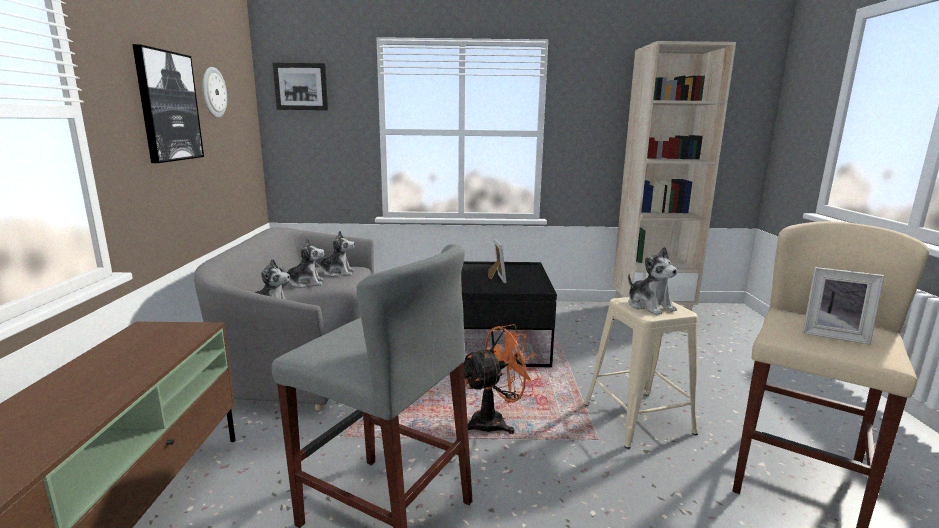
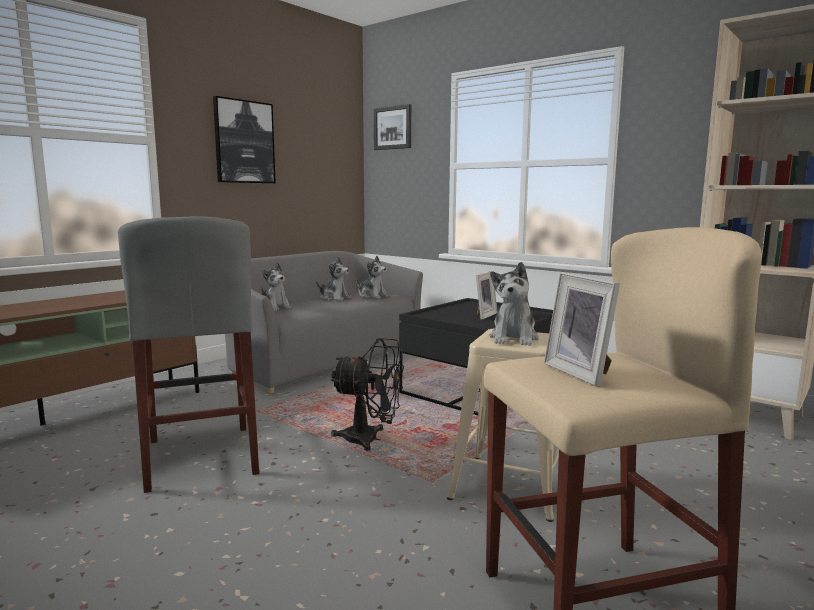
camera: 40 degrees right, 5 degrees down
(213, 92) = (301, 133): wall clock -> none
(495, 422) = (370, 440): orange fan -> black fan

